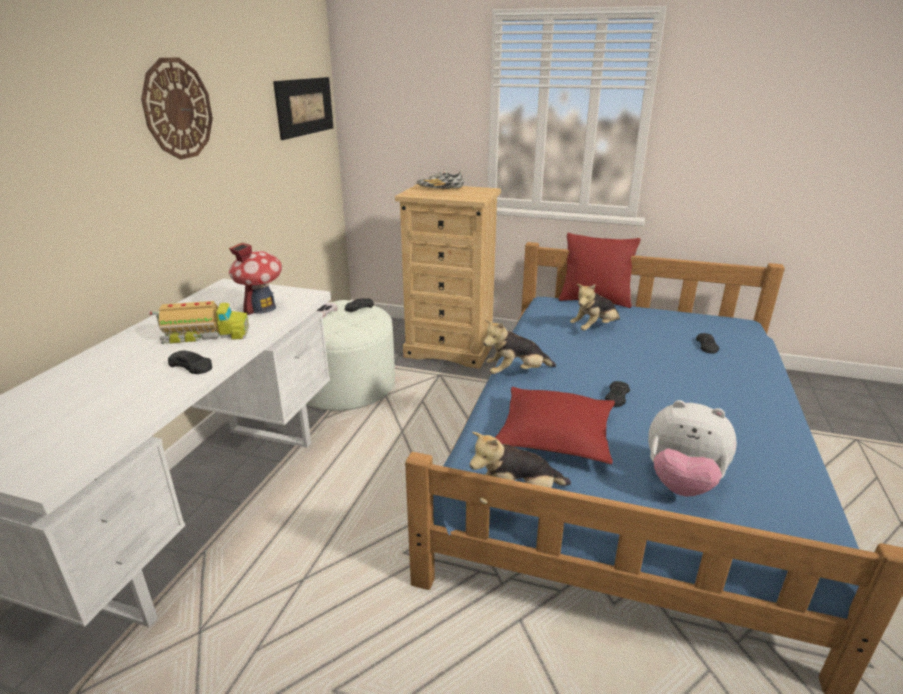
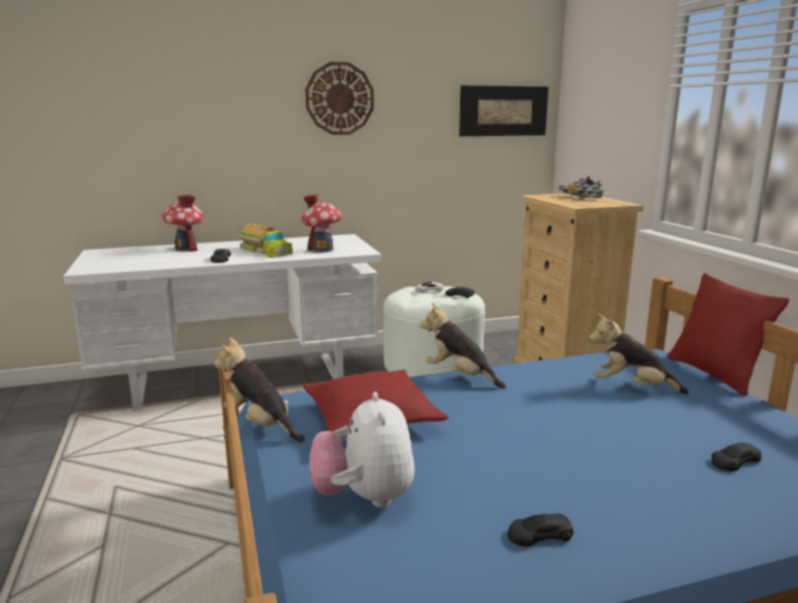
camera: 55 degrees right, 10 degrees down
(83, 375) = (186, 249): none -> toy house
(616, 397) = (491, 430): black toy car -> black toy car (539, 535)

